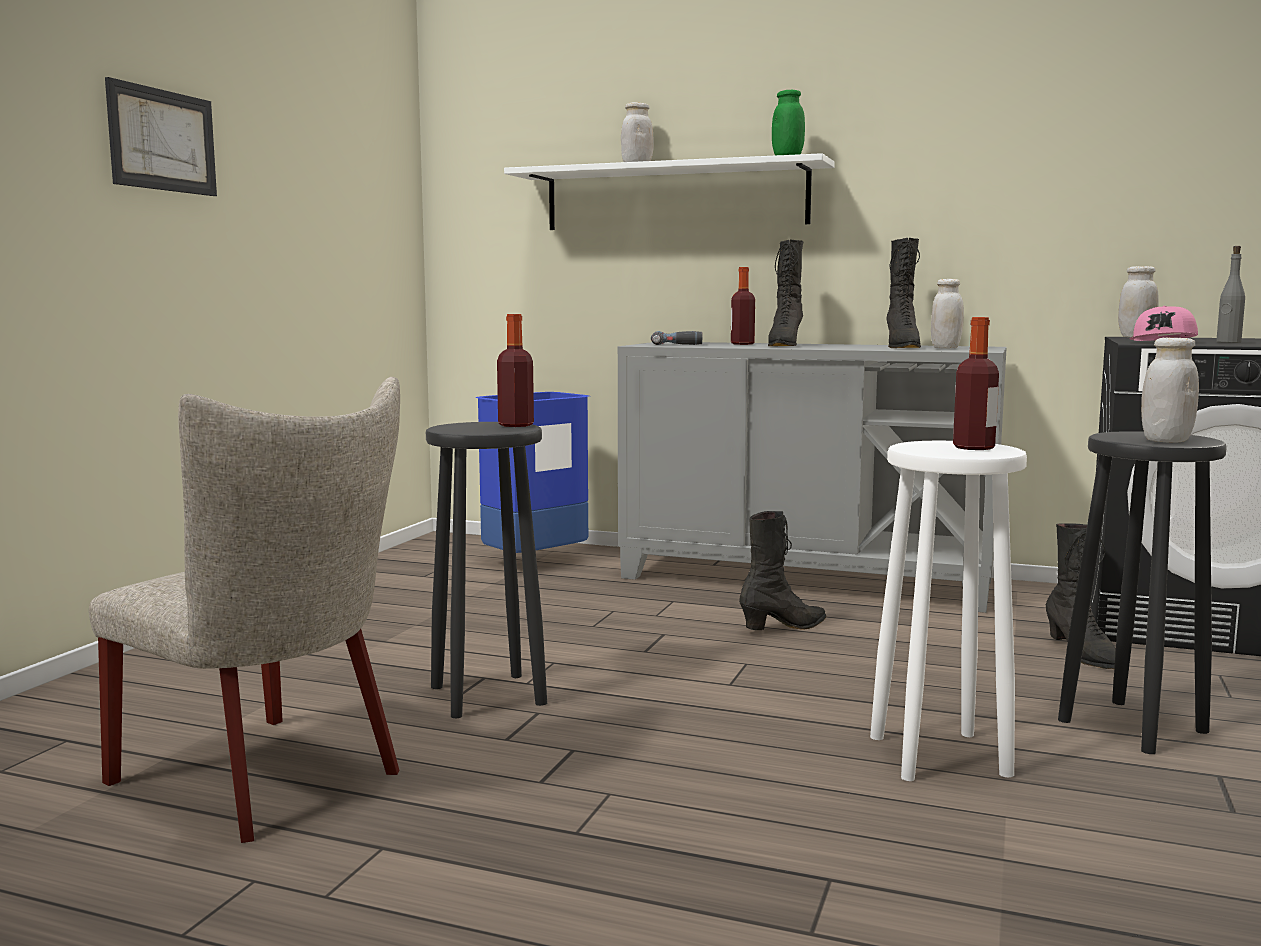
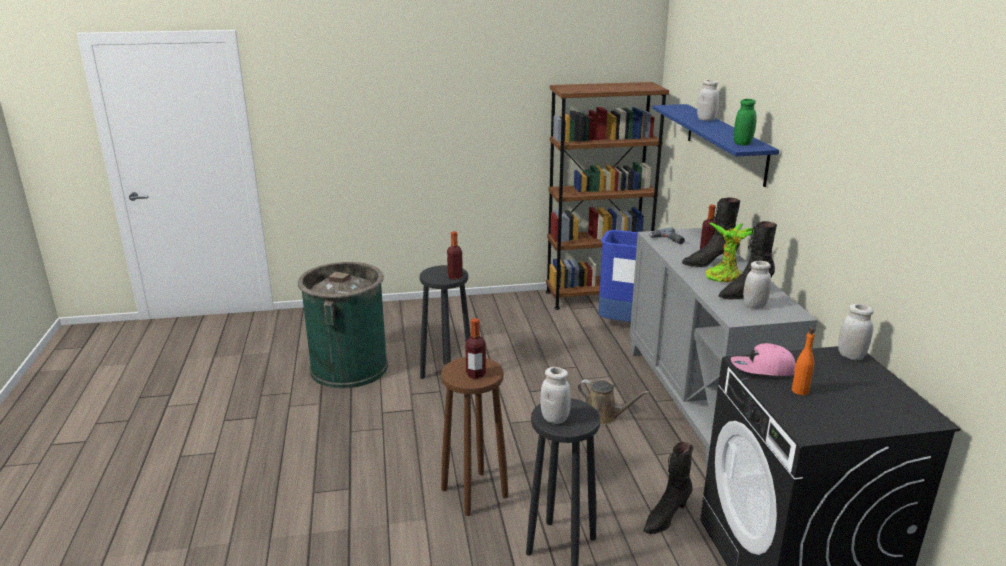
camera: 60 degrees right, 15 degrees up
(162, 140) = (456, 102): picture -> none
(270, 780) = (349, 367): beige chair -> green trash can
(418, 557) = (596, 297): none -> brown bookcase
(675, 197) = (725, 142): white shelf -> blue shelf
(784, 627) = (604, 416): black boot -> brown watering can
(836, 346) = (724, 276): none -> potted plant
(941, 755) = (475, 493): white stool -> brown stool
(1228, 342) = (799, 391): grey bottle -> orange bottle

